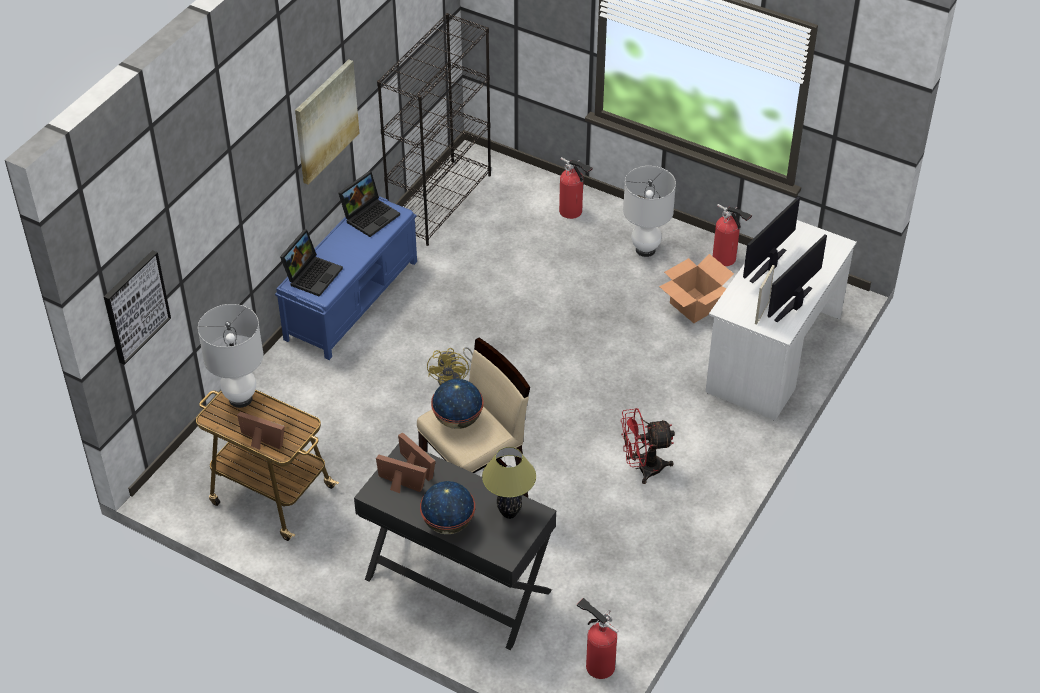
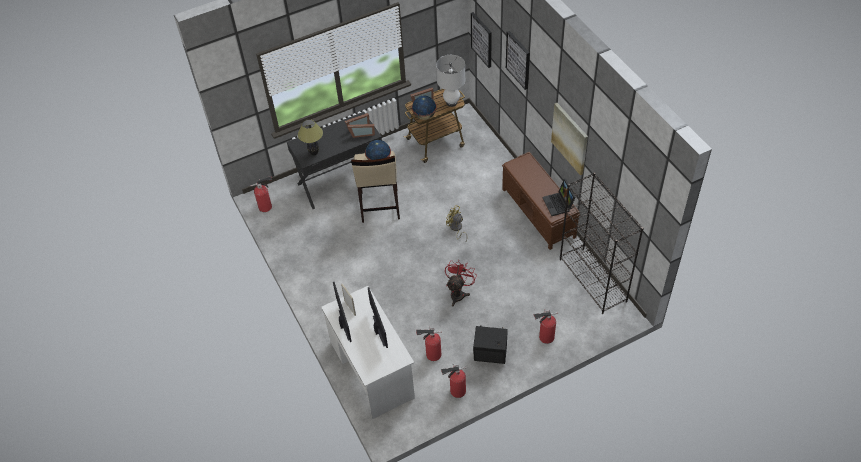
camera: 125 degrees right, 5 degrees up
(216, 184) = (518, 60): none -> picture
(312, 274) = (529, 167): laptop -> none
(352, 299) = (538, 213): blue bench -> brown bench
(448, 523) = (326, 133): globe -> globe (424, 116)
(643, 468) = (347, 273): red fan -> red fan (458, 293)
(645, 250) = (490, 355): white table lamp -> black speaker
(695, 306) = (432, 354): cardboard box -> fire extinguisher

